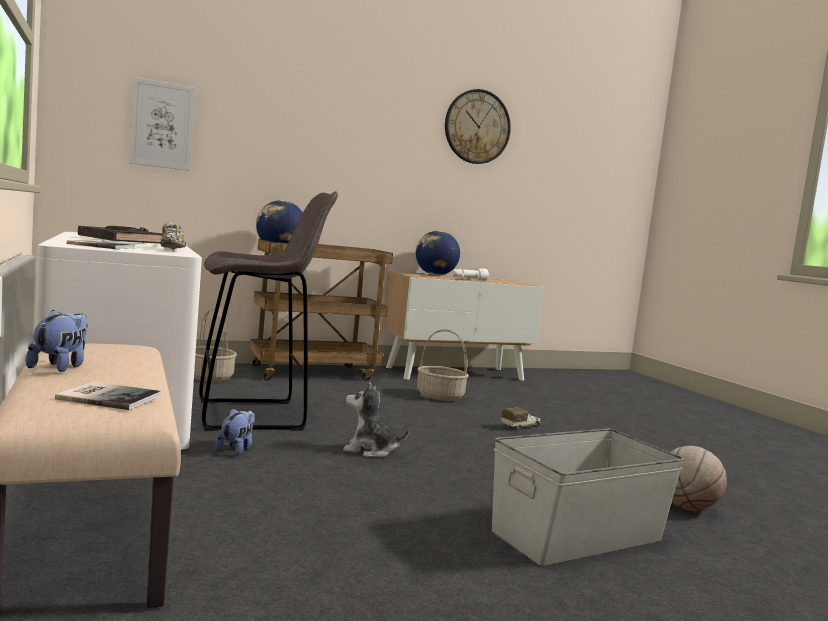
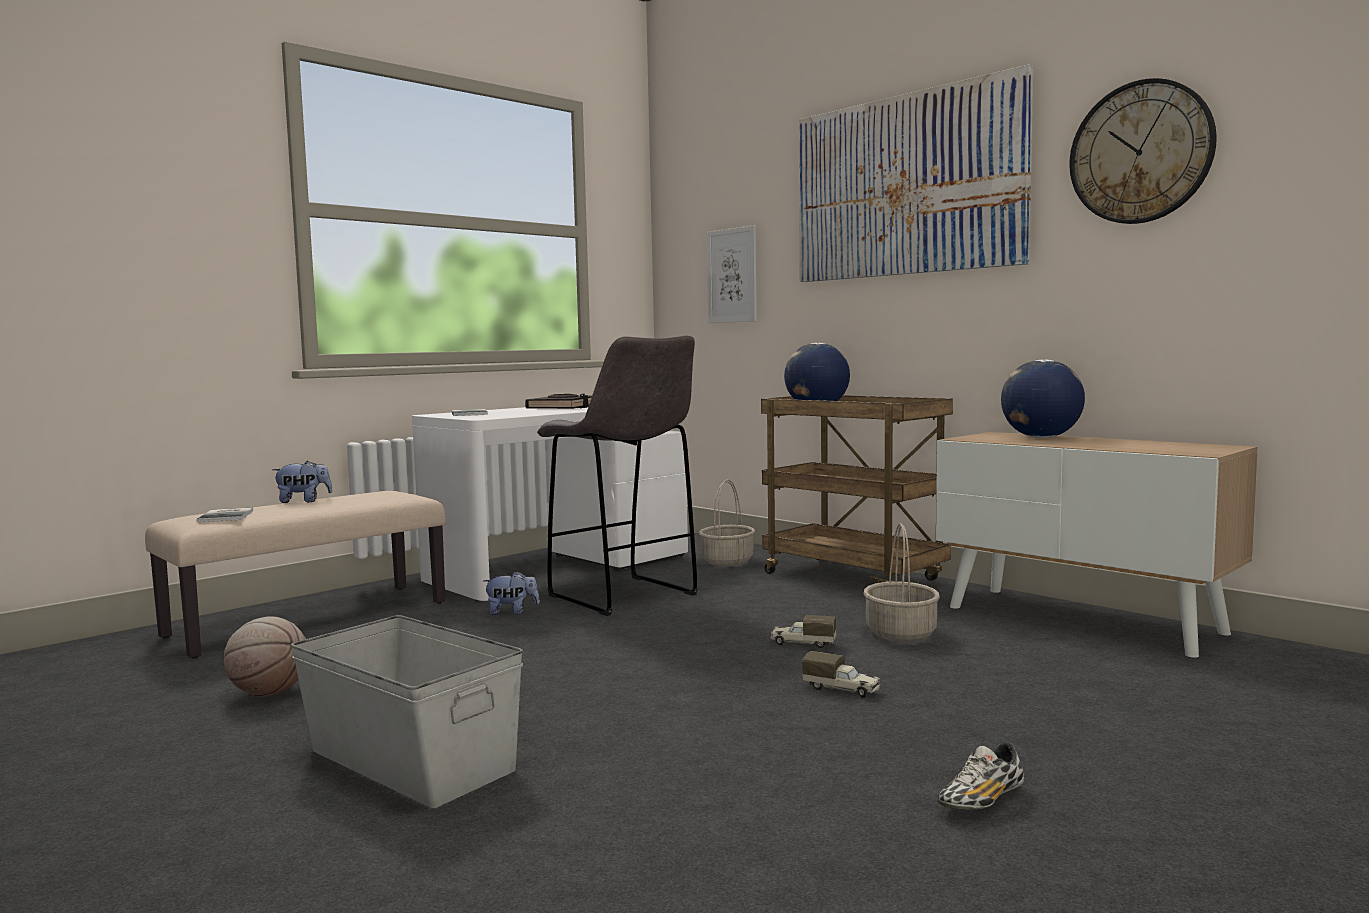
camera: 70 degrees right, 0 degrees up
(172, 250) = (522, 414): shoe -> shoe (981, 801)
(341, 100) = (906, 186): none -> picture
(370, 450) = (582, 645): plush toy -> none
(435, 412) = (802, 643): none -> toy truck
(468, 279) = (1058, 444): white flashlight -> none
(687, 507) = (595, 824): basketball -> basketball (270, 693)

